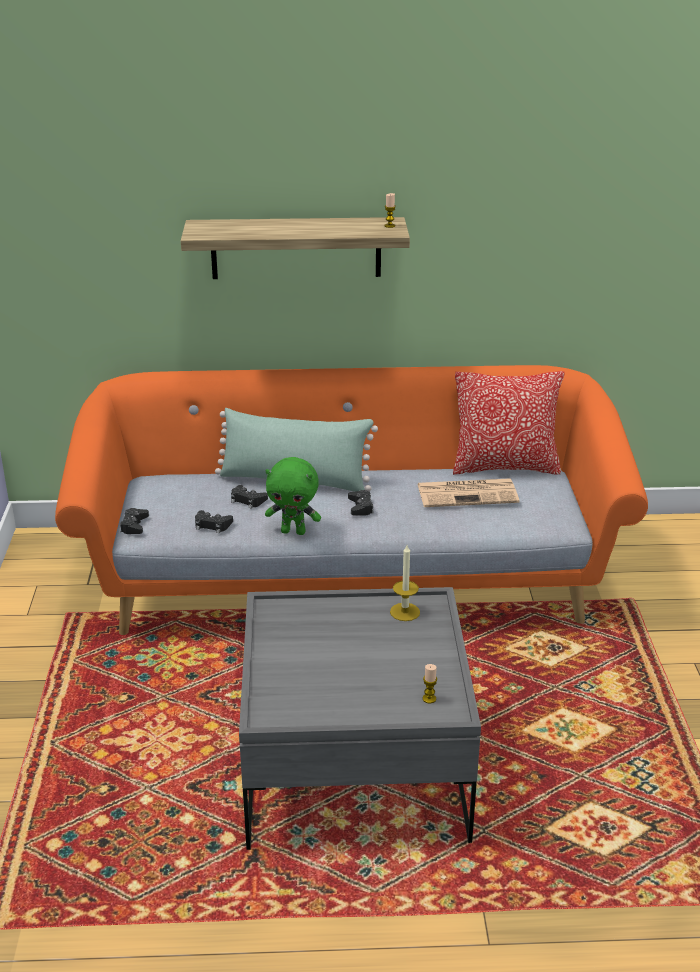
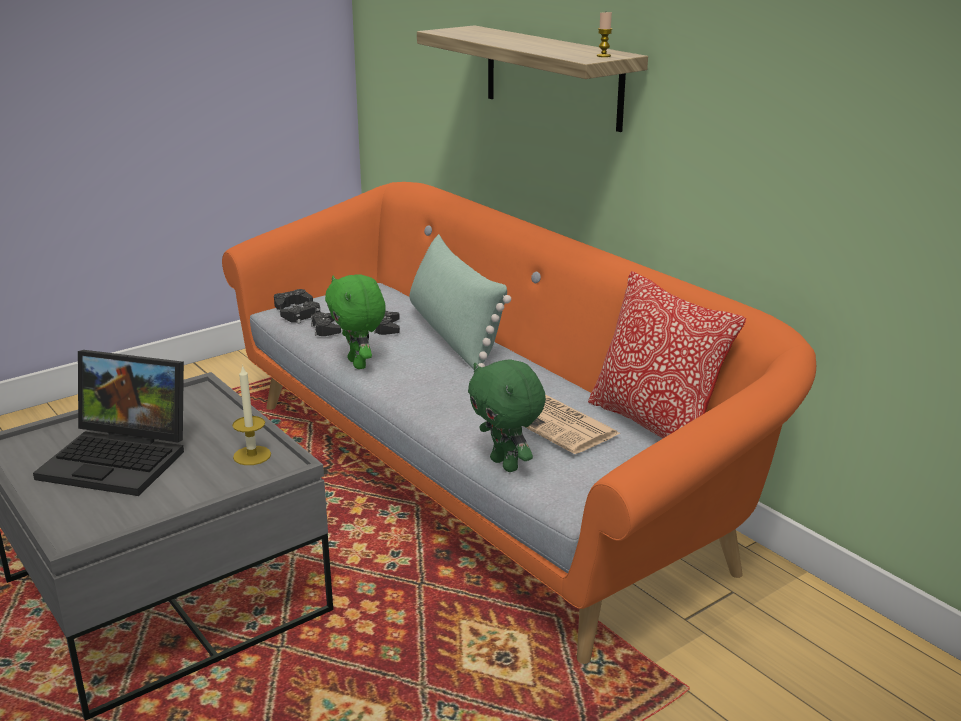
camera: 55 degrees right, 5 degrees down
(349, 668) = (122, 459): none -> laptop
(360, 507) = (442, 376): black game controller -> black game controller (302, 316)
(429, 698) = (93, 517): candle -> none
(501, 529) = (506, 464): none -> green plush toy

